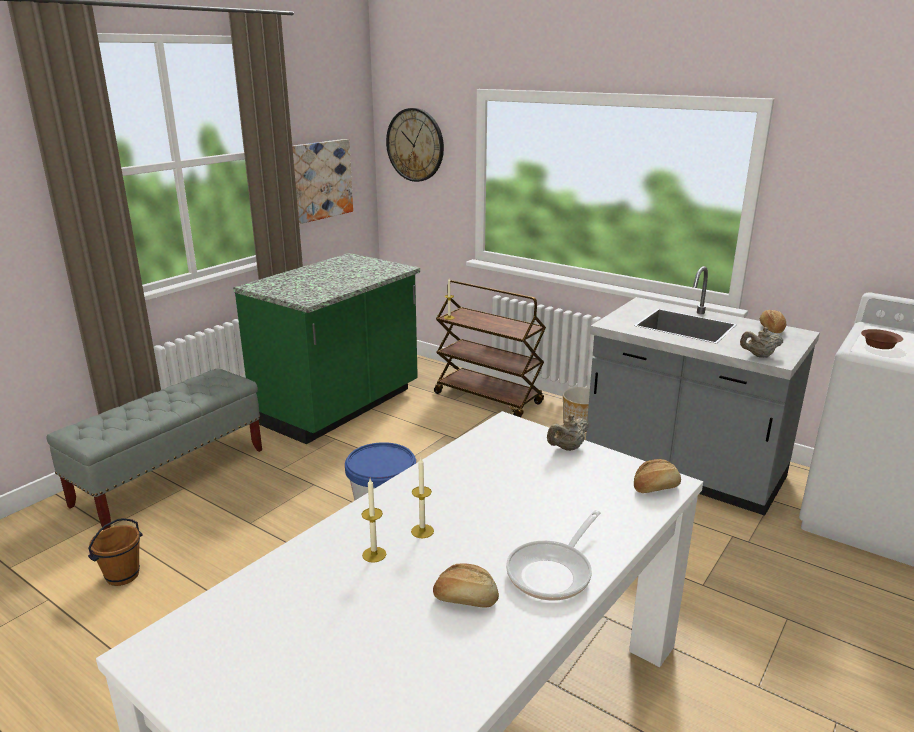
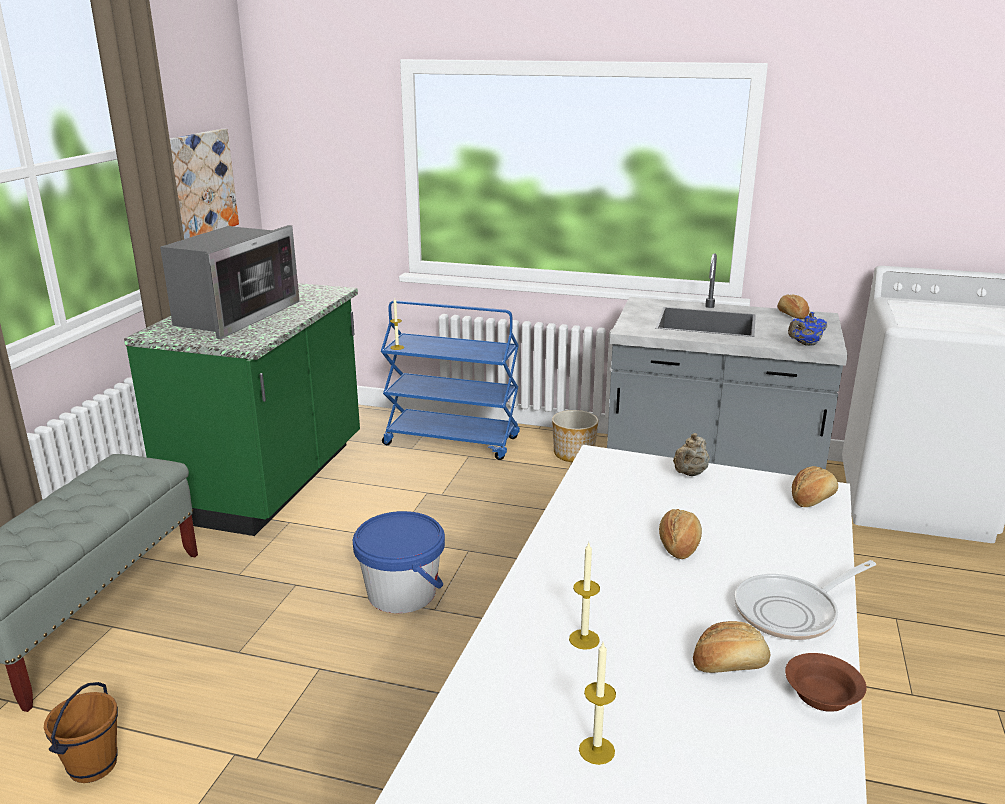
camera: 20 degrees left, 0 degrees up
(317, 278) = (235, 315): none -> microwave
(415, 145) = (314, 133): wall clock -> none
(422, 531) = (615, 599): candle -> candle (596, 750)
(489, 398) = (452, 441): brown cart -> blue cart
(508, 501) = (678, 545): none -> bread
(553, 572) = (792, 612): frying pan -> frying pan turned 45 degrees clockwise
(759, 356) = (806, 344): beige teapot -> blue teapot
(878, 345) = (917, 318): brown bowl -> brown bowl (820, 696)

